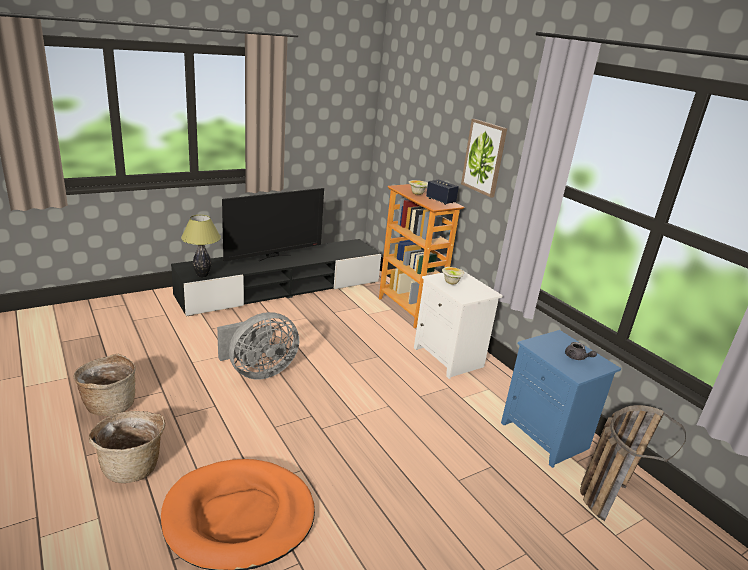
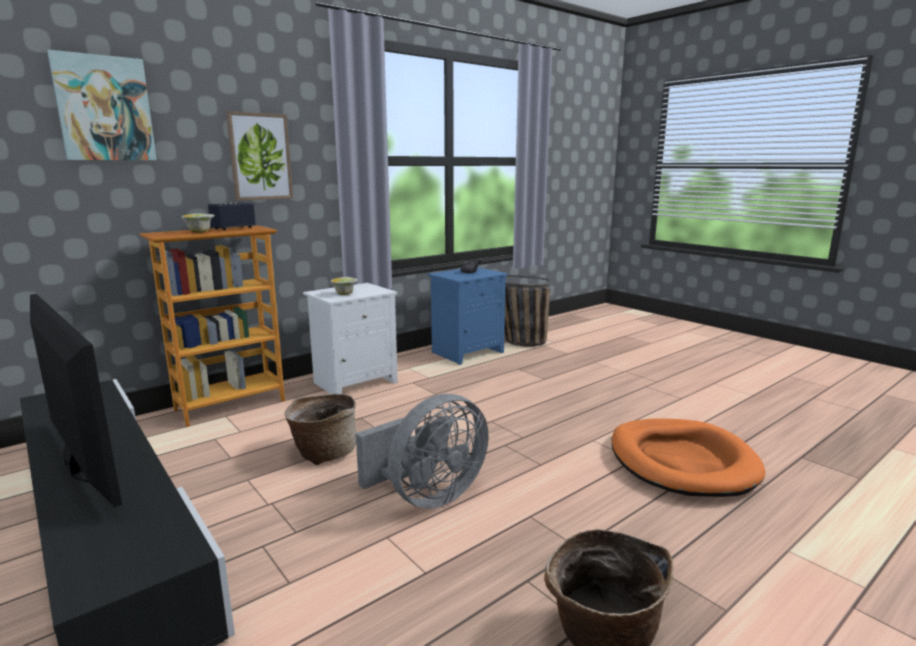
camera: 95 degrees left, 10 degrees down
(132, 465) = (695, 553): basket -> basket (323, 453)
(202, 275) = (172, 539): table lamp -> none
(258, 371) = (428, 496): grey fan -> grey fan turned 90 degrees clockwise
(426, 106) = (104, 109): none -> picture

